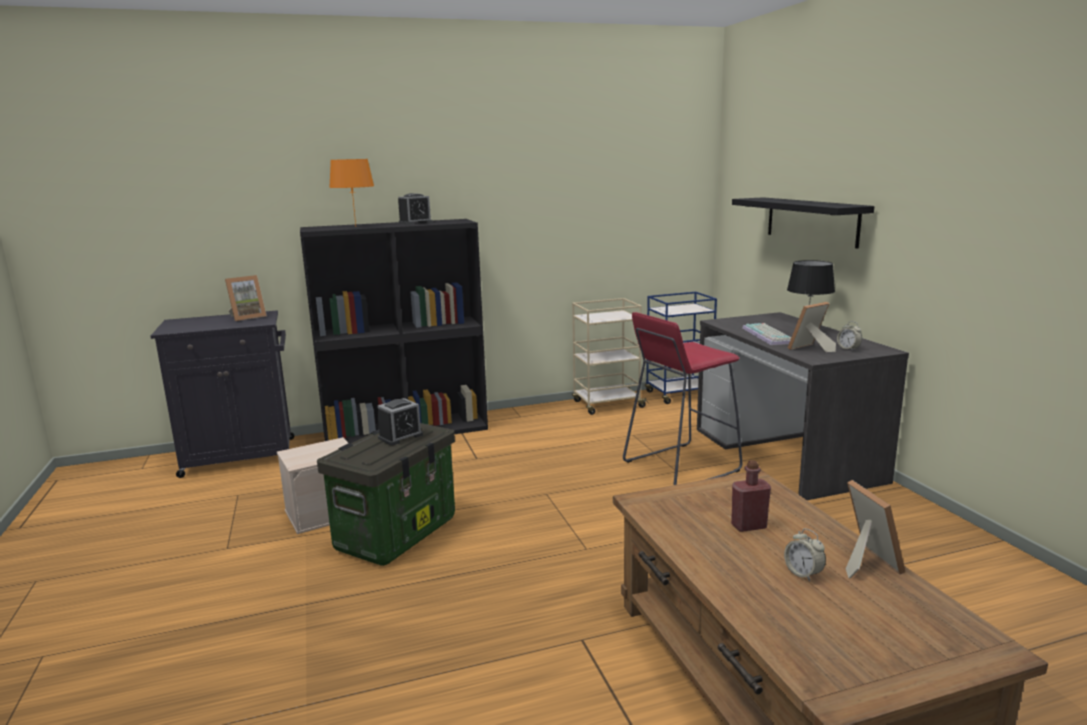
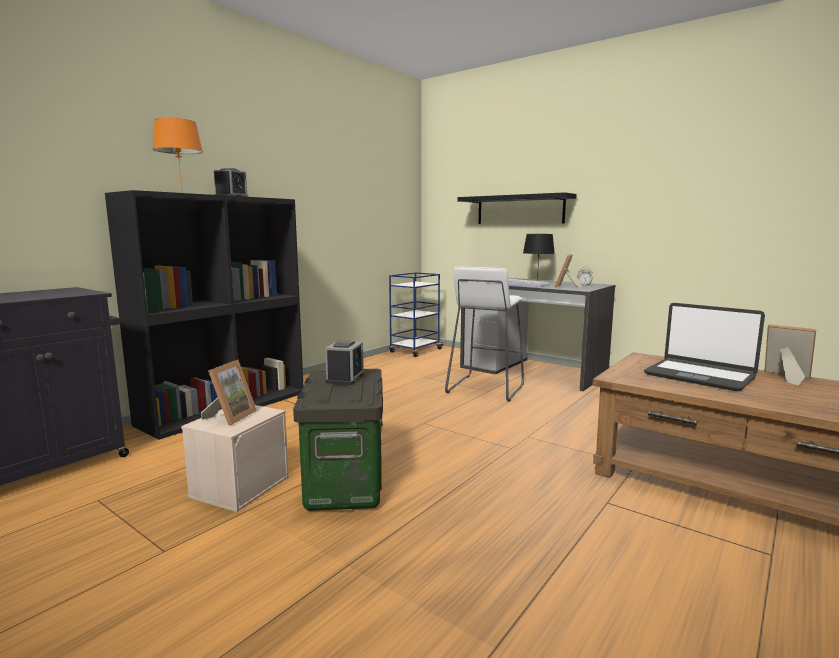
camera: 35 degrees left, 5 degrees down
(247, 317) = (52, 291): picture frame -> picture frame (230, 417)
(607, 404) = (374, 363): beige cart -> none
(680, 466) = (485, 388): red stool -> white stool
(749, 526) = (699, 376): red bottle -> laptop
(803, 573) = (779, 388): alarm clock -> none

